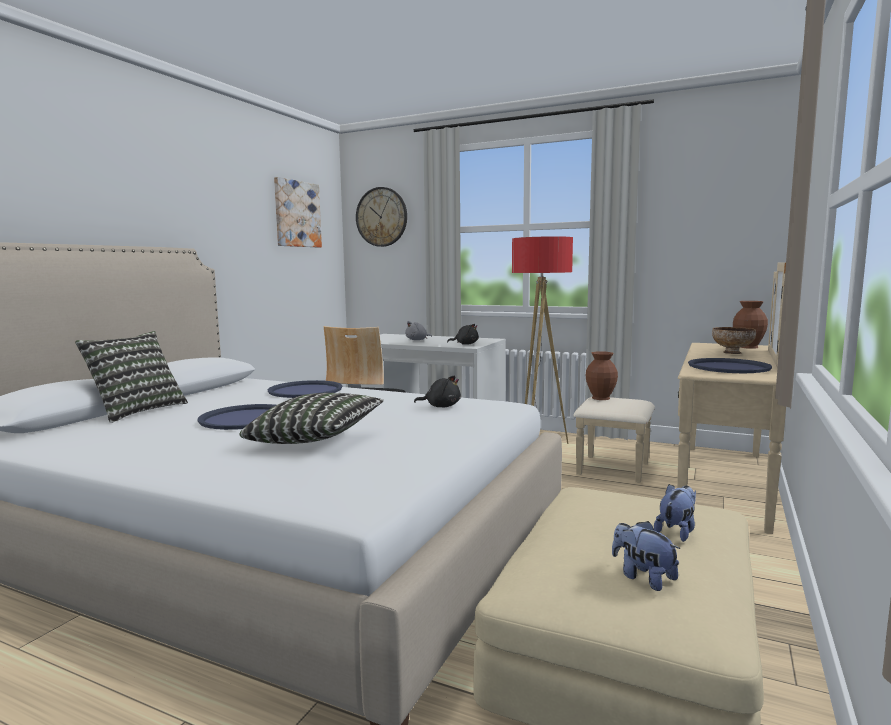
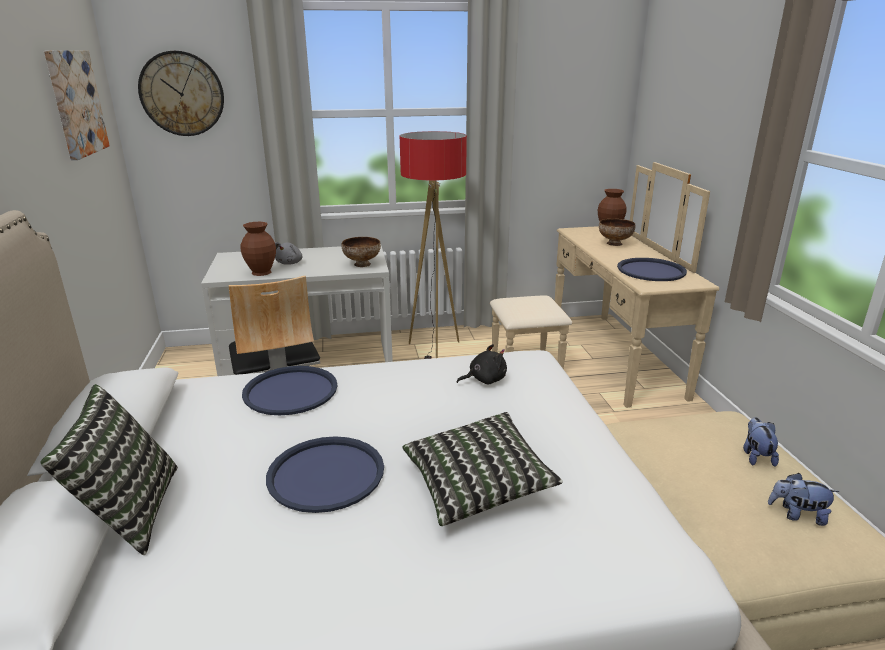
camera: 35 degrees left, 15 degrees up
(465, 344) = (361, 264): black plush toy -> bowl
(601, 398) = (512, 301): brown vase -> brown vase (262, 272)

